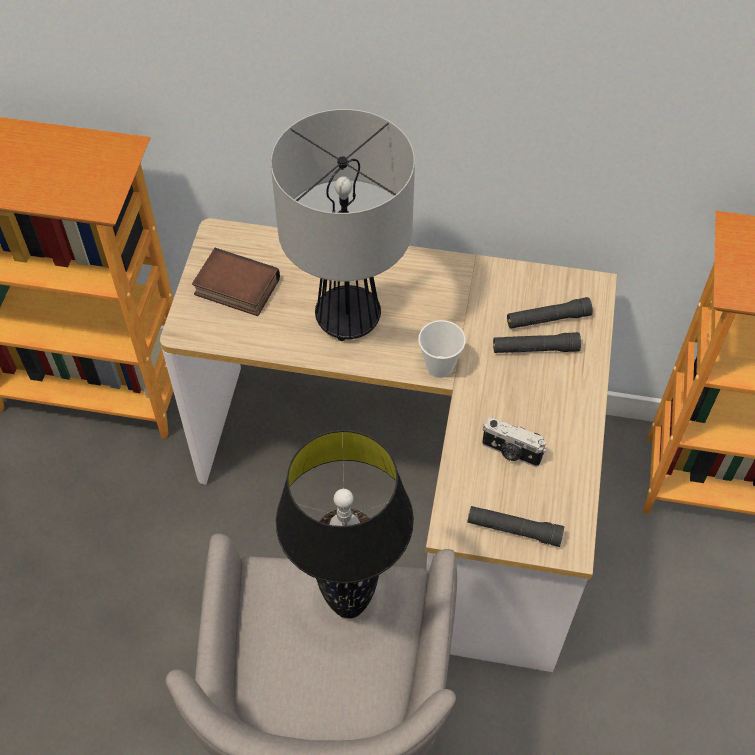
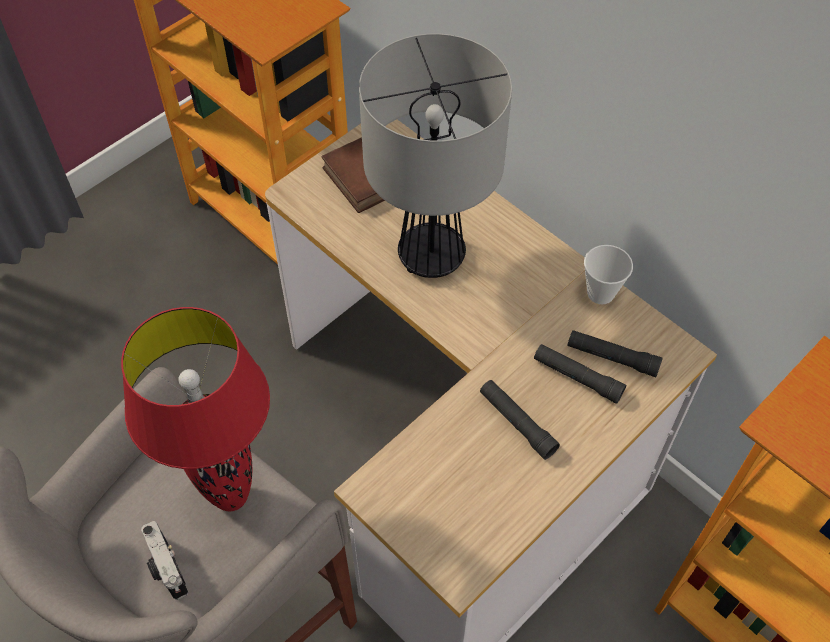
camera: 35 degrees right, 0 degrees up
(350, 604) = (232, 497): black table lamp -> red table lamp
(439, 366) = (476, 343): cup -> cup (600, 293)
(511, 452) = (476, 456): camera -> camera (166, 569)
(514, 530) = (421, 526): black flashlight -> black flashlight (517, 423)

